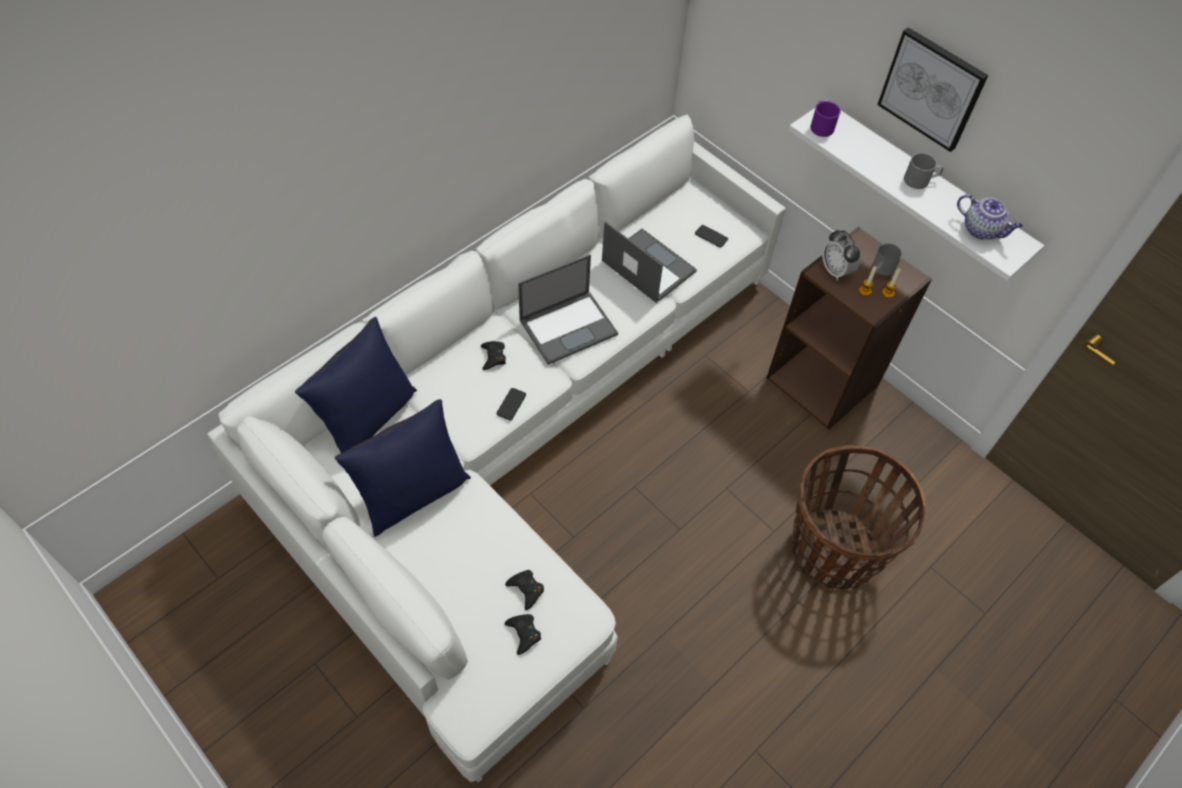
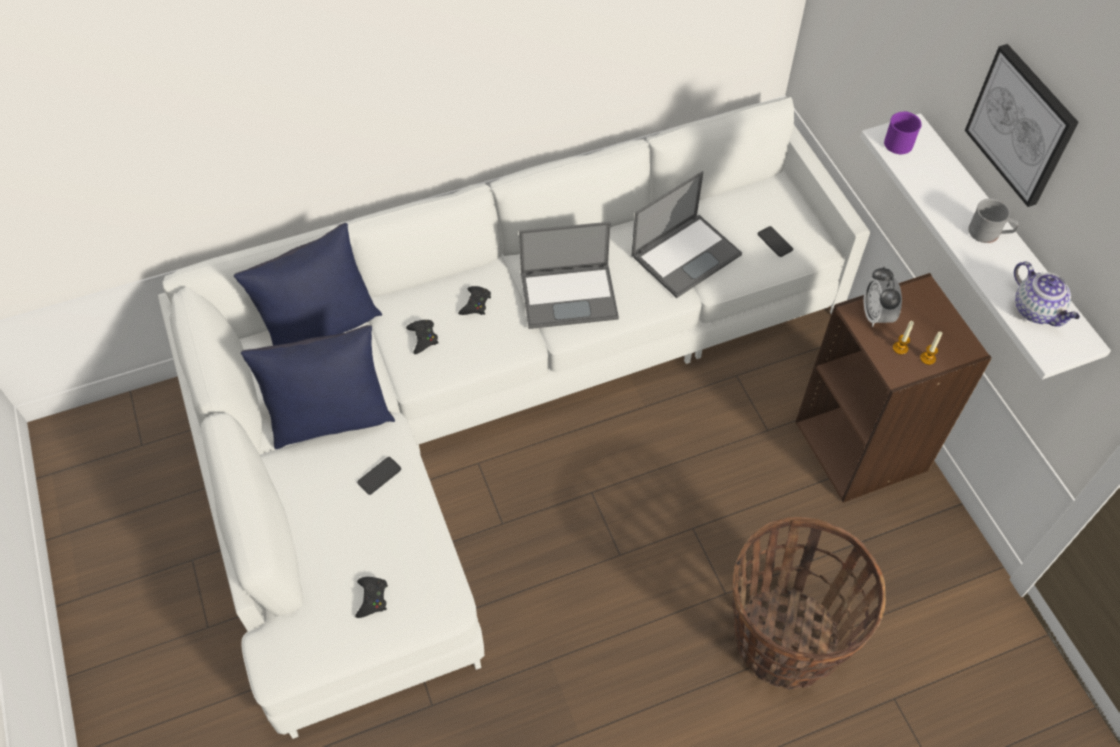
camera: 25 degrees right, 0 degrees up
(511, 404) = (471, 358): phone -> phone (379, 476)
(526, 590) = (396, 554): black game controller -> black game controller (423, 338)
(647, 266) = (686, 254): laptop -> laptop turned 75 degrees clockwise
(881, 269) = (933, 329): grey mug -> none

